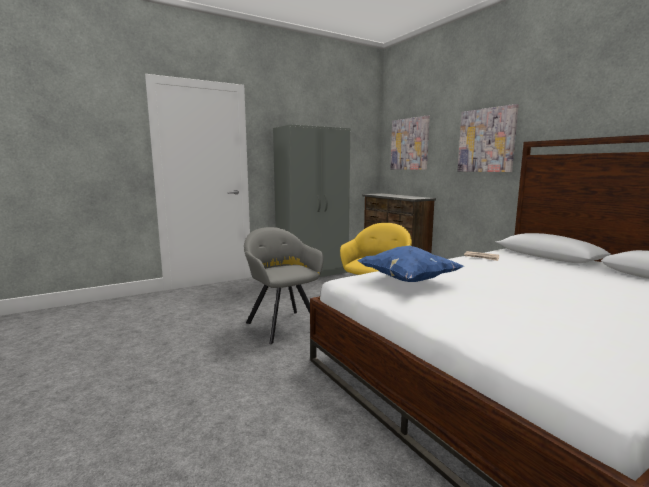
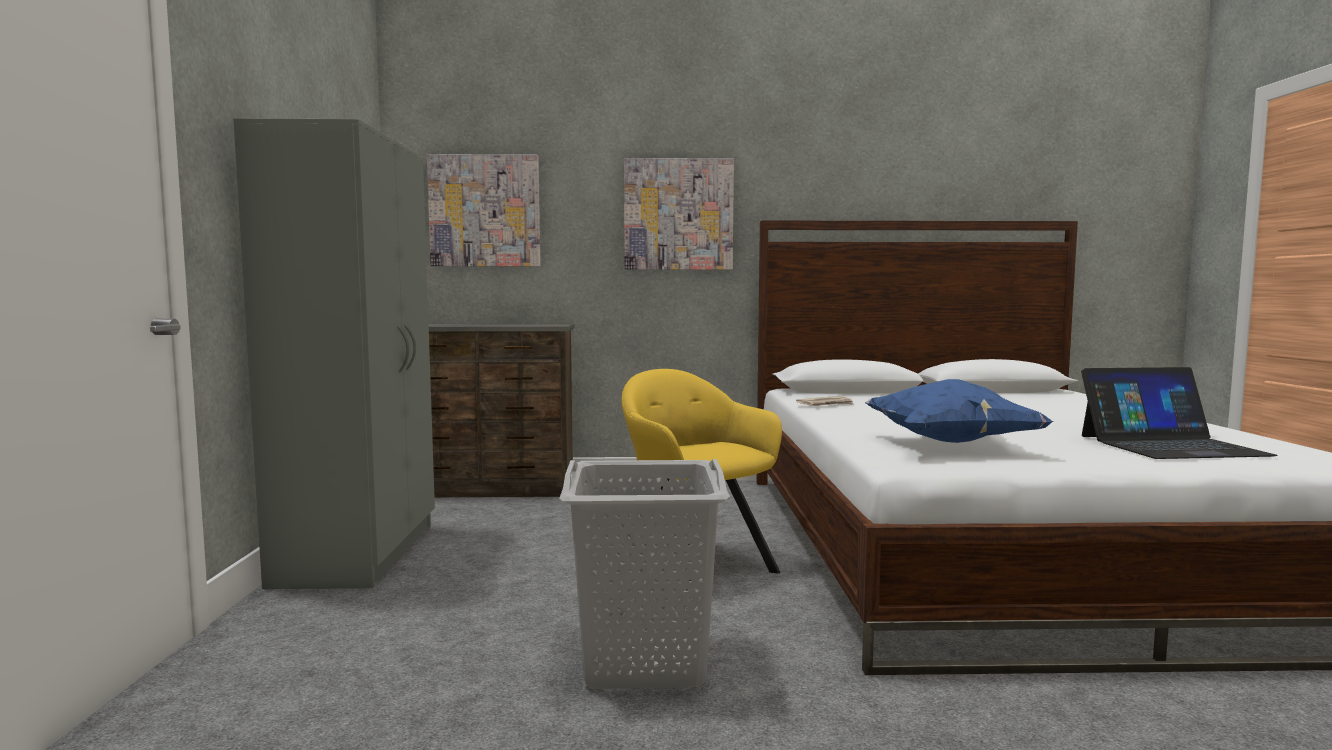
camera: 60 degrees left, 5 degrees down
(282, 324) = (643, 661): grey armchair -> grey laundry basket
(526, 326) = (1170, 445): none -> laptop

